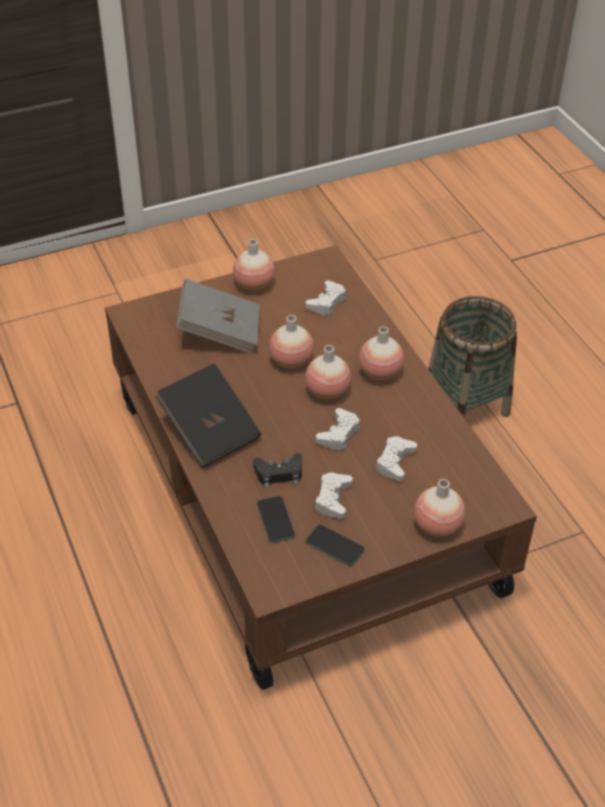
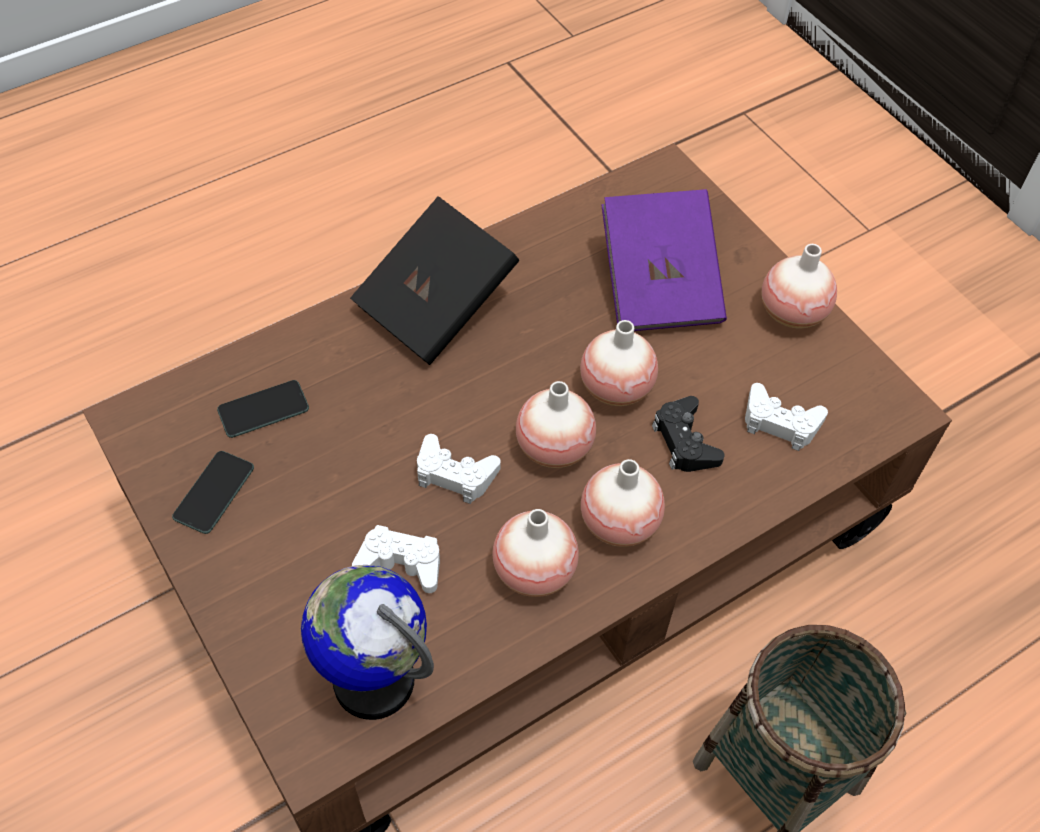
camera: 80 degrees right, 10 degrees up
(220, 331) = (659, 284): grey book -> purple book
(279, 473) = (357, 402): black game controller -> black game controller (685, 441)
(333, 499) = (310, 480): white game controller -> none
(437, 525) = (262, 640): vase -> vase (534, 570)
(464, 478) = (374, 679): none -> globe

